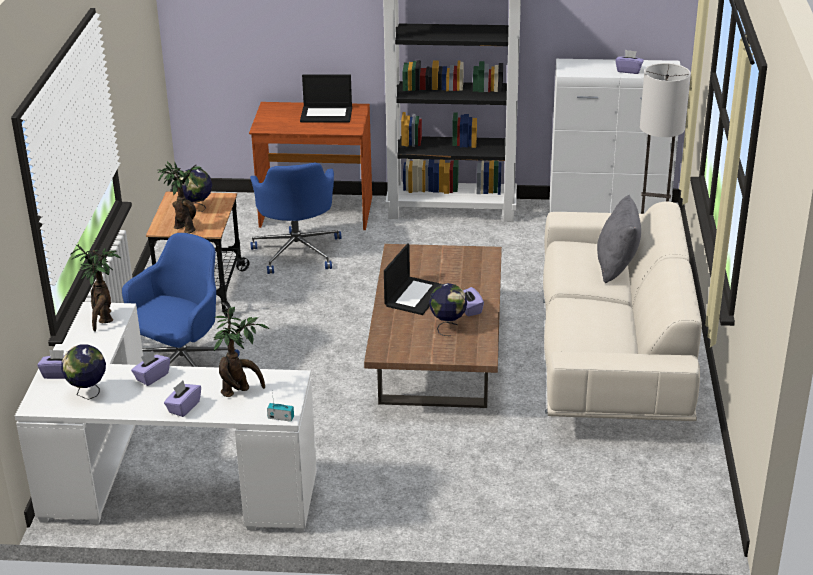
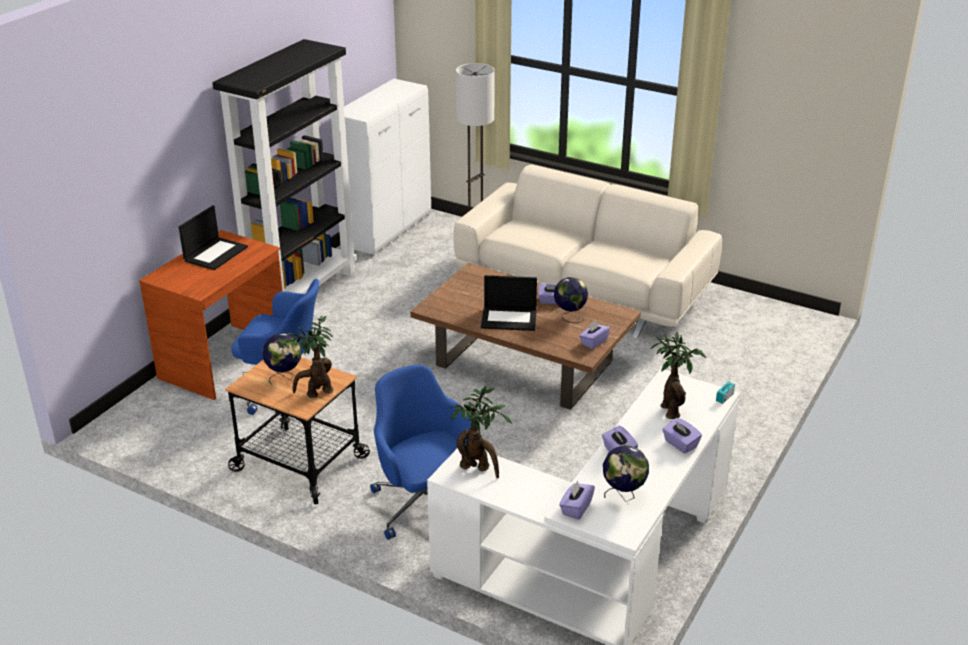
camera: 65 degrees left, 0 degrees up
(414, 295) = (509, 319): laptop -> laptop turned 135 degrees clockwise
(616, 266) = (545, 226): grey pillow -> none
(628, 70) = (389, 97): purple tissue box -> purple tissue box (593, 342)

